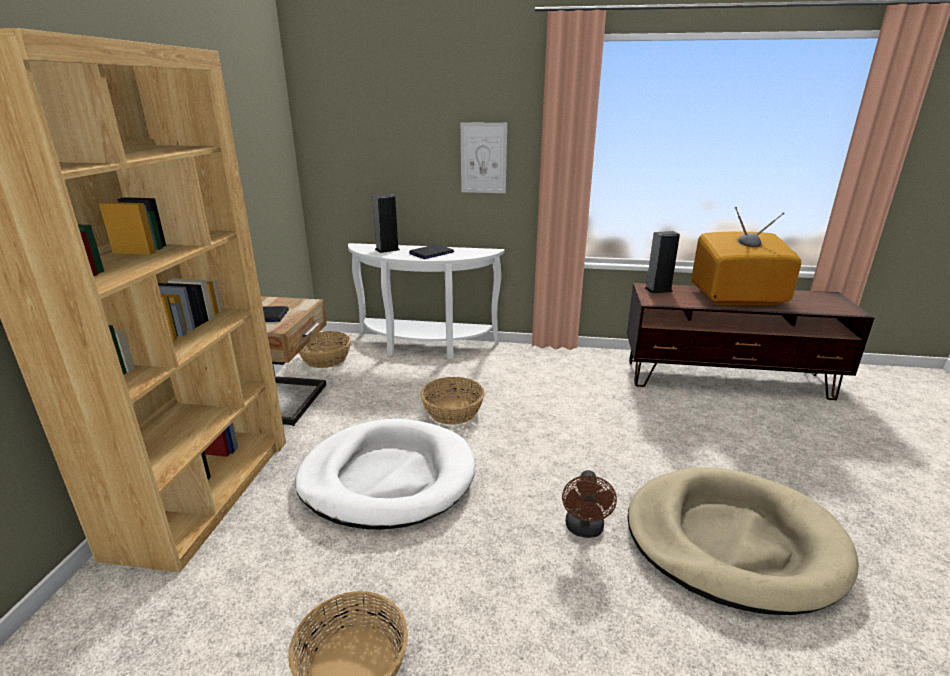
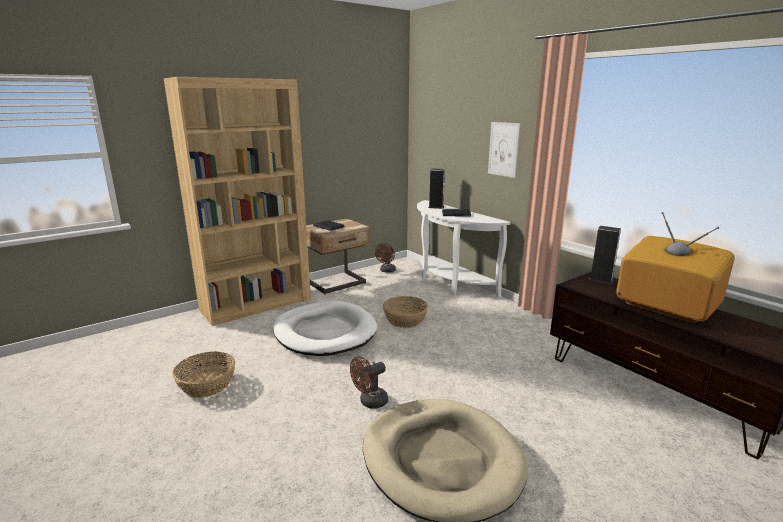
camera: 45 degrees right, 5 degrees down
(326, 359) = (386, 271): basket -> brown fan

